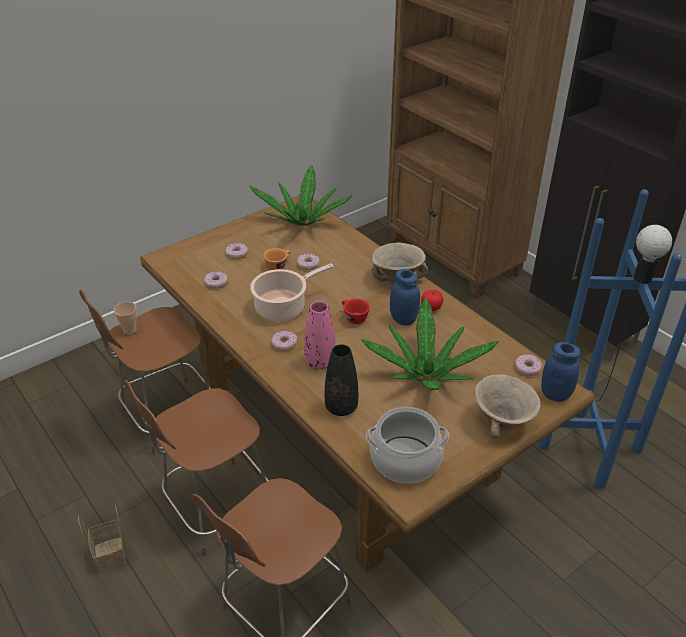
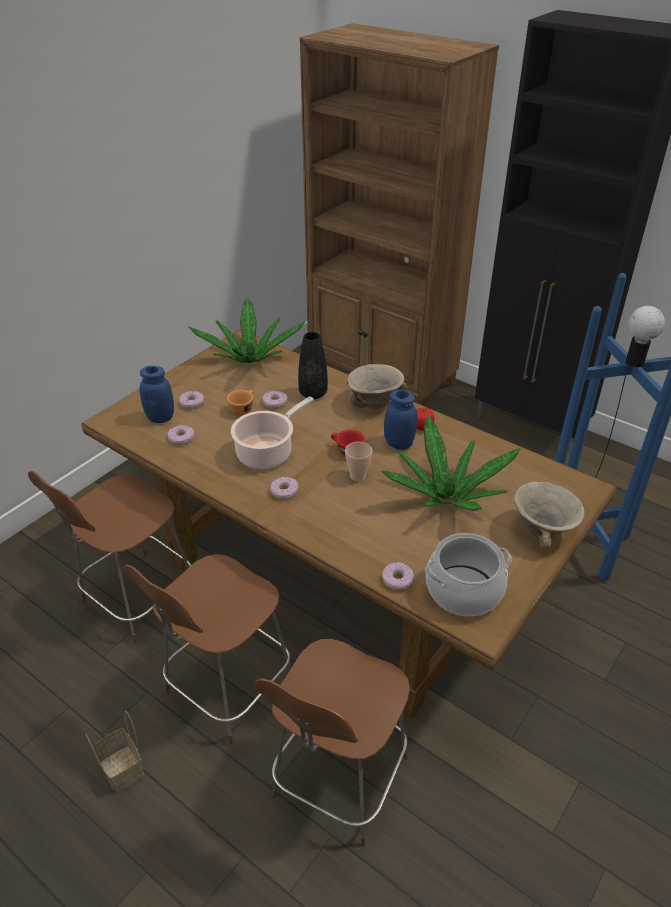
camera: 15 degrees left, 0 degrees up
(130, 330) = (87, 508): cup -> cup (358, 476)
(320, 363) = (331, 505): pink vase -> none
(341, 407) = (374, 548): black vase -> black vase (313, 393)
(527, 368) = (542, 472): donut -> donut (397, 580)
(555, 394) = (580, 493): blue jar -> blue jar (160, 418)

